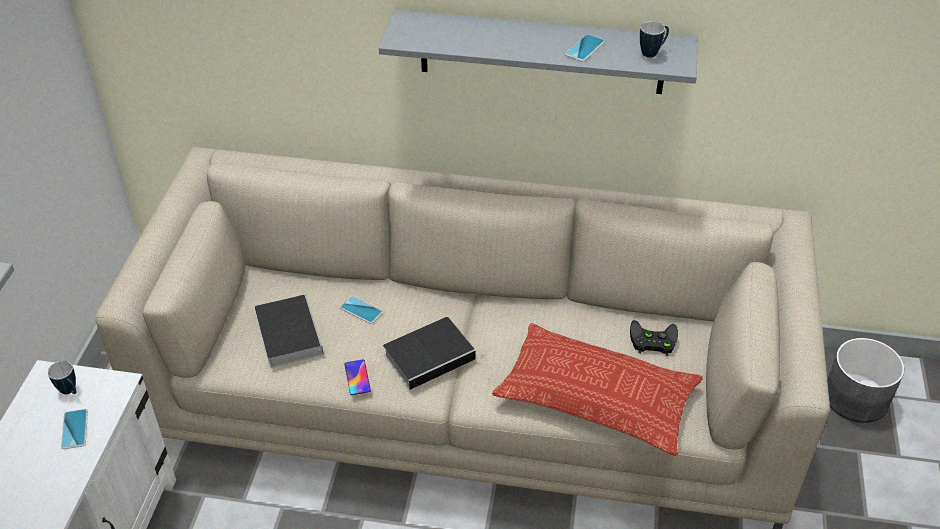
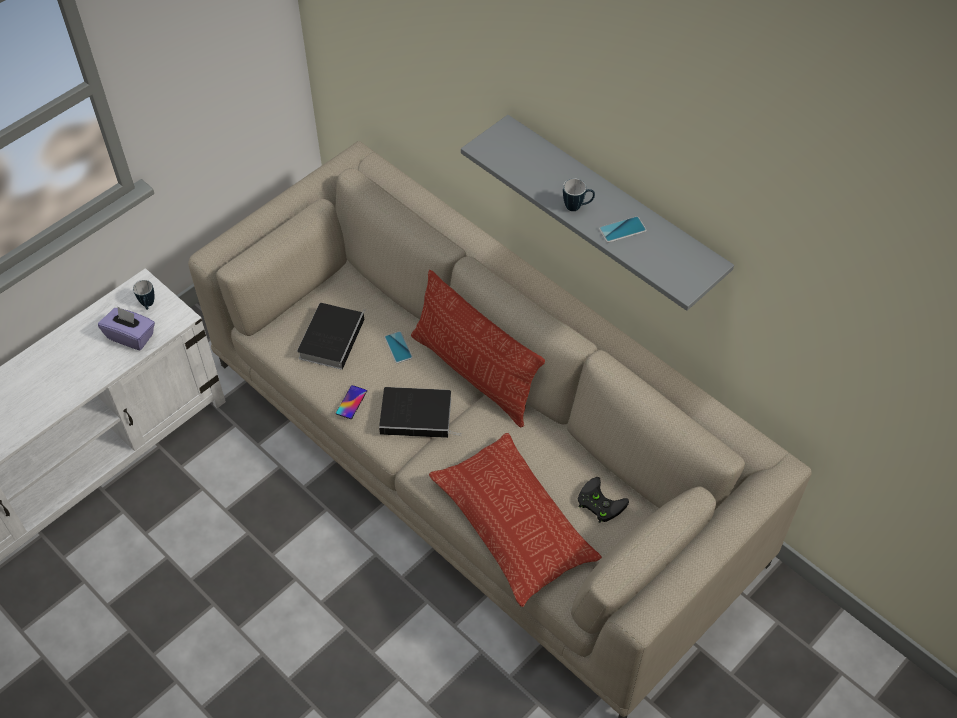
camera: 35 degrees right, 10 degrees up
(75, 429) = (131, 336): phone -> purple tissue box
(449, 297) = (474, 373): none -> pillow
(652, 52) = (675, 263): mug -> mug (577, 207)
(856, 398) = (807, 655): grey planter -> none

